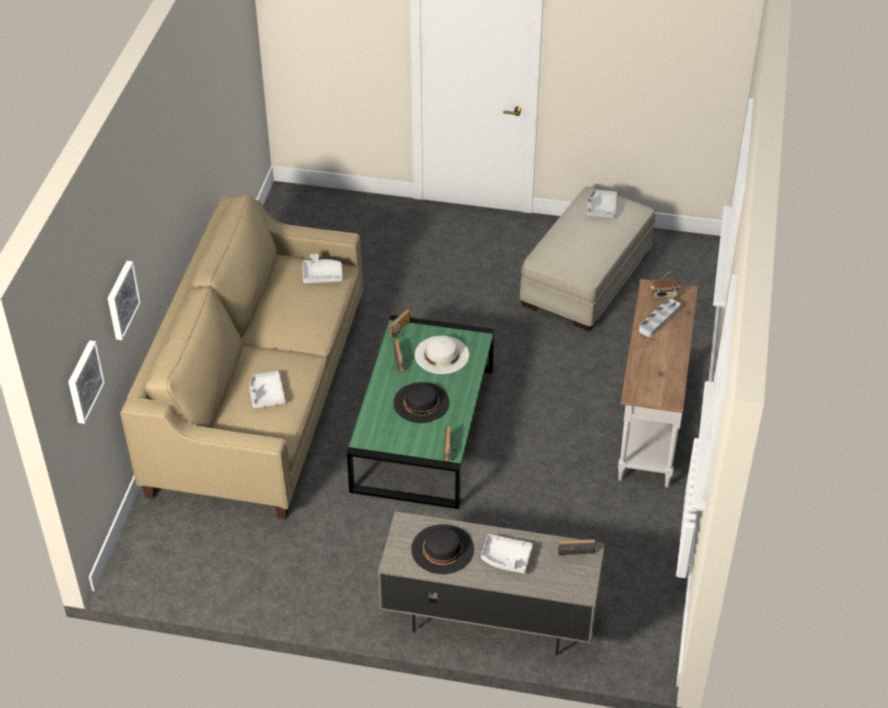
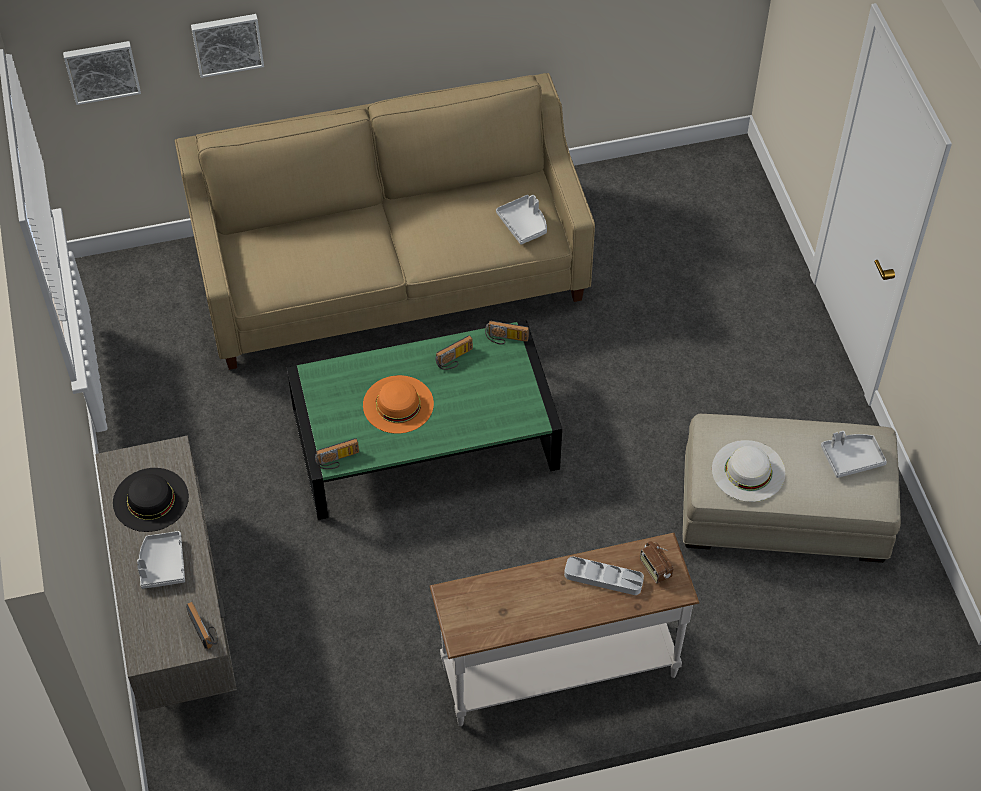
camera: 65 degrees right, 10 degrees up
(266, 394) = (308, 255): grey tray -> none
(421, 402) = (398, 404): black hat -> orange hat
(441, 355) = (486, 394): white hat -> white hat (748, 471)

